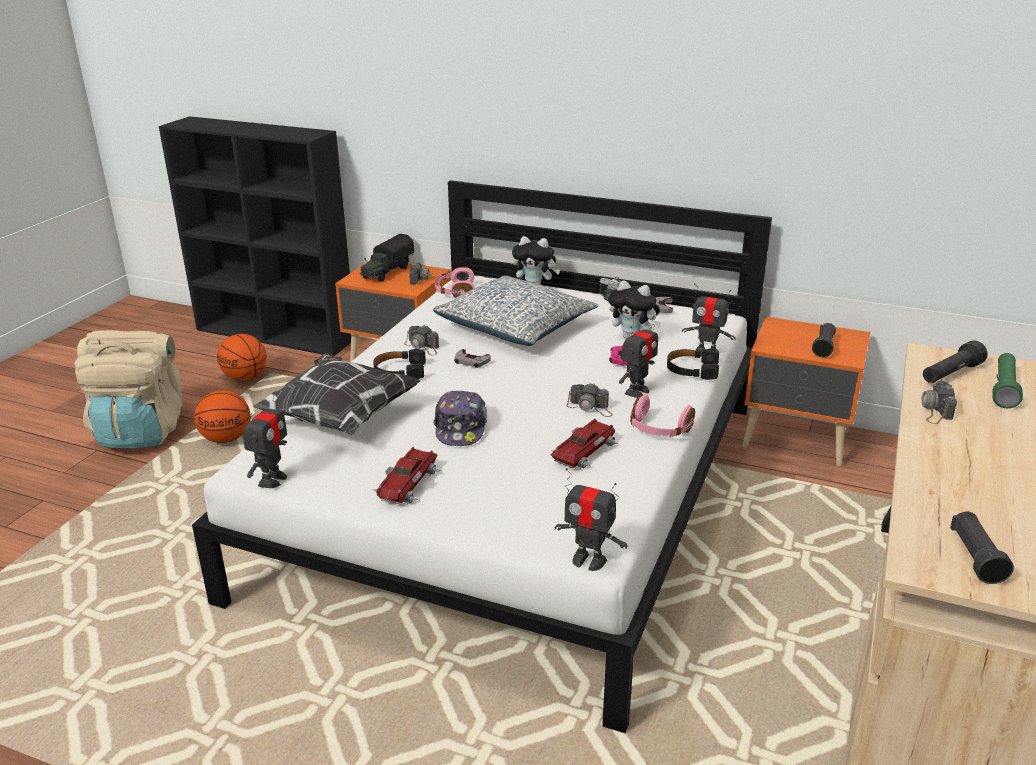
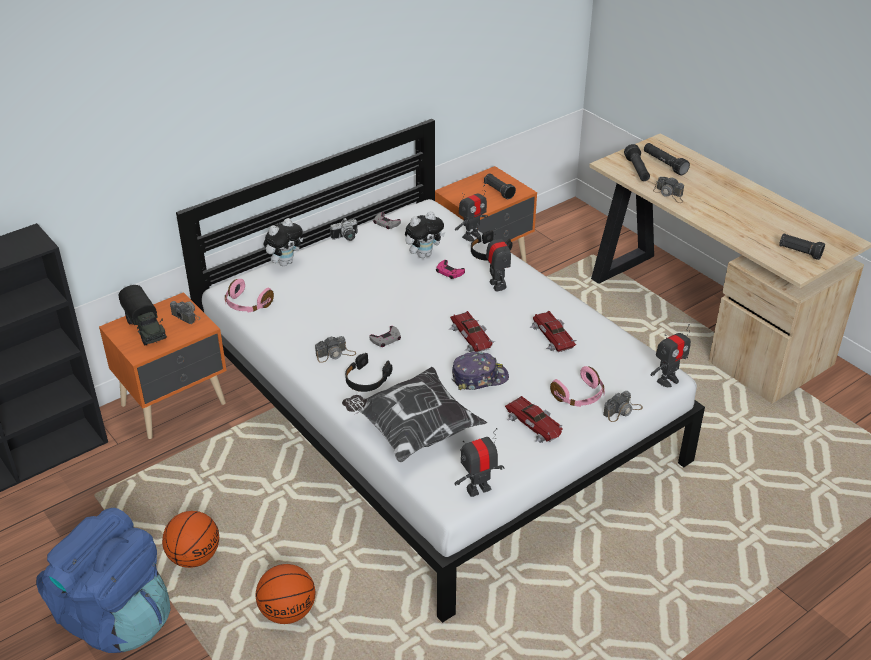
camera: 60 degrees left, 10 degrees up
(141, 431) = (115, 618): beige backpack -> blue backpack
(246, 378) = (84, 515): basketball -> basketball (288, 611)
(272, 479) = (478, 489): toy robot -> toy robot turned 75 degrees counterclockwise
(461, 428) = (479, 377): cap -> cap turned 45 degrees counterclockwise
(516, 327) = (347, 298): pillow -> none
(524, 403) = (472, 337): none -> toy car
(590, 407) = (502, 312): camera -> camera (622, 411)
(659, 429) = (551, 297): pink headphones -> pink headphones (579, 396)
(1003, 388) = (664, 164): green flashlight -> black flashlight

